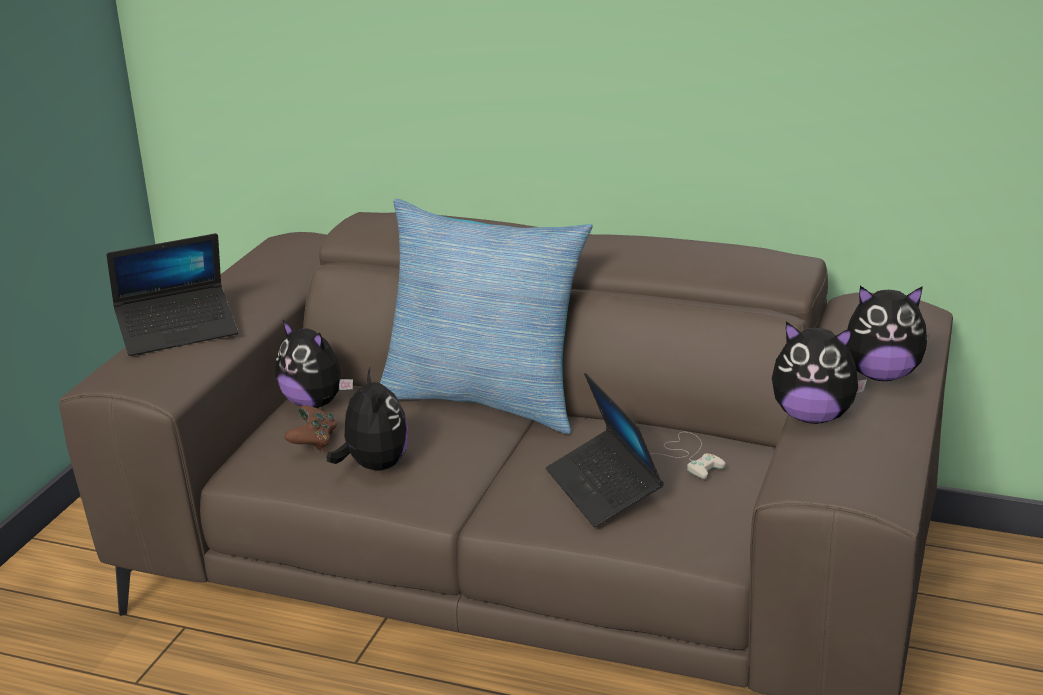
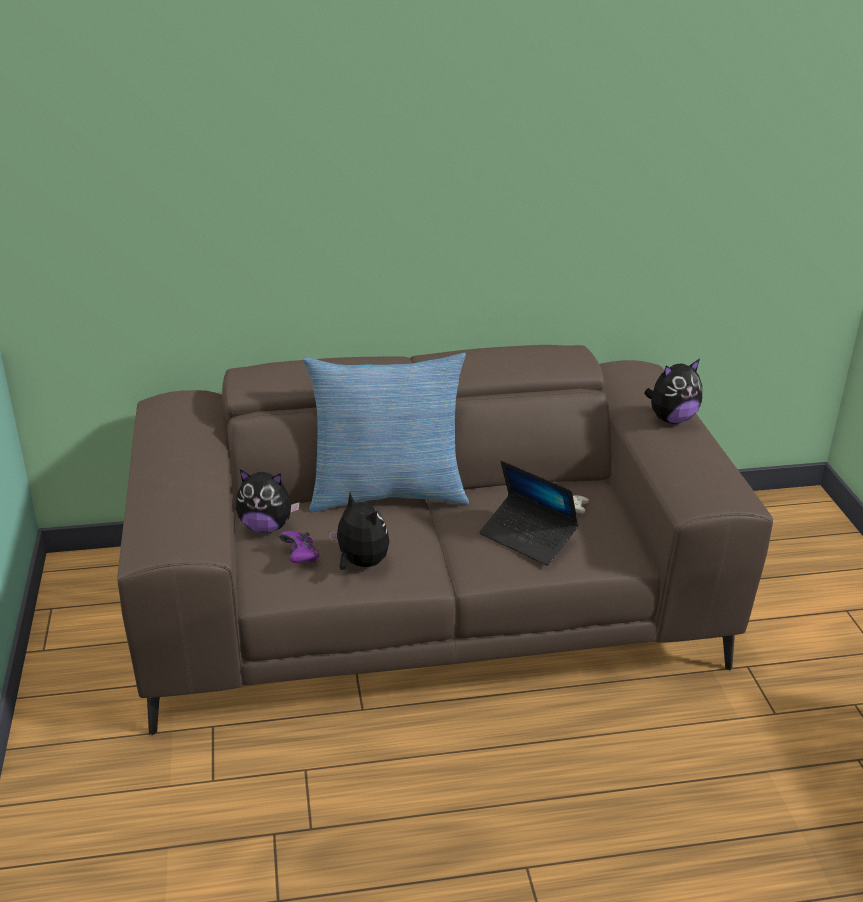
camera: 30 degrees left, 5 degrees up
(178, 331) = (167, 498): laptop -> none
(313, 441) = (300, 557): brown game controller -> purple game controller
(812, 416) = (659, 457): plush toy -> none

